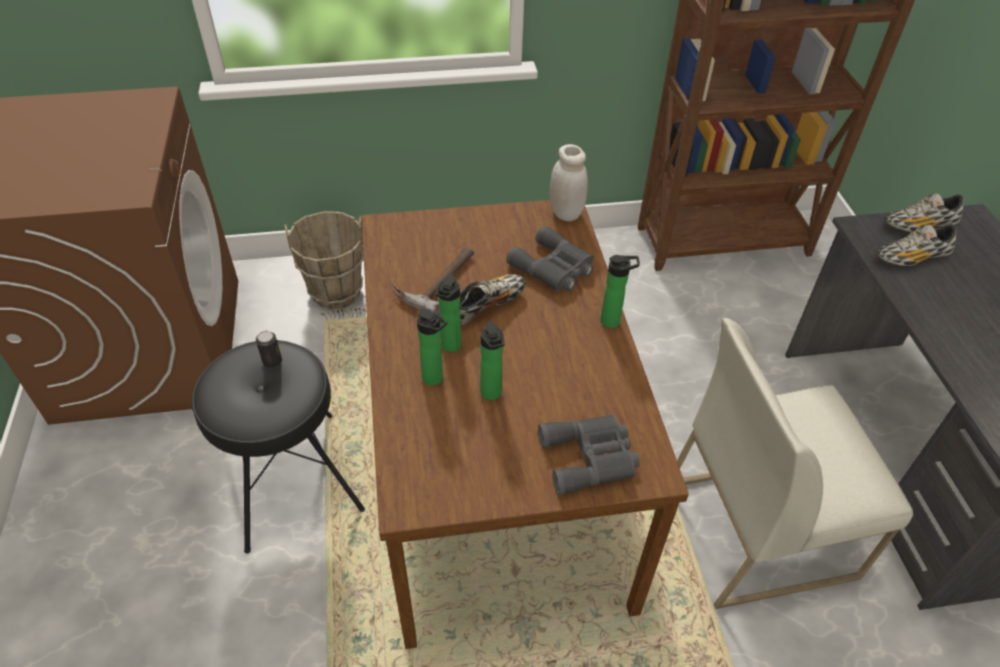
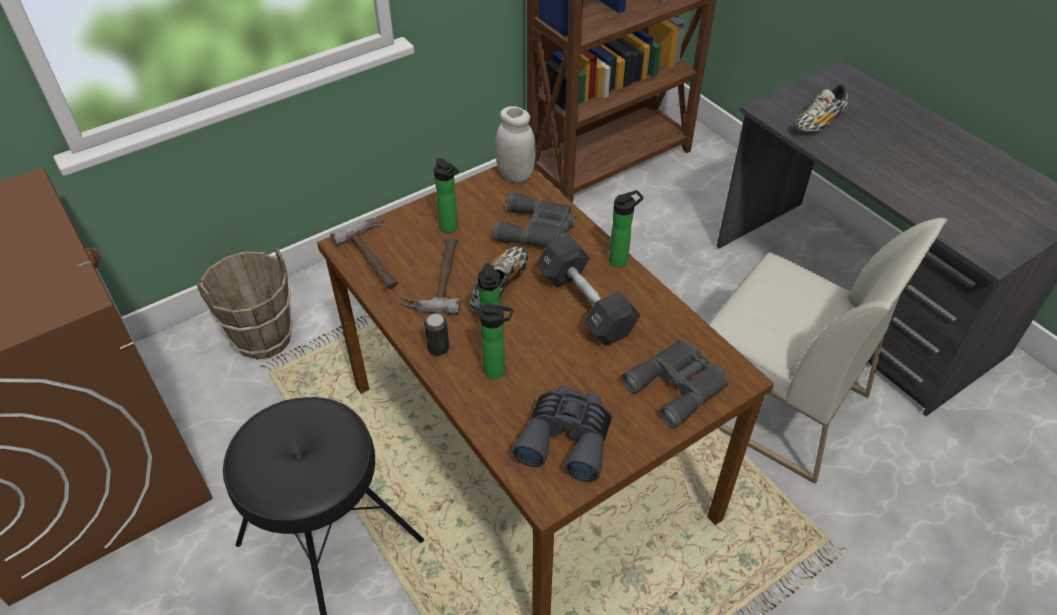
camera: 25 degrees left, 0 degrees up
(272, 362) = (296, 423): can -> can (438, 348)
(401, 244) = (378, 257): none -> hammer
(455, 462) = (566, 439): none -> grey binoculars
(492, 395) = (559, 365): bottle -> bottle (450, 228)
(552, 350) = (585, 304): none -> black dumbbell
(759, 527) = (775, 403): white chair -> white chair turned 105 degrees counterclockwise
(918, 226) = (808, 93): shoe -> none

